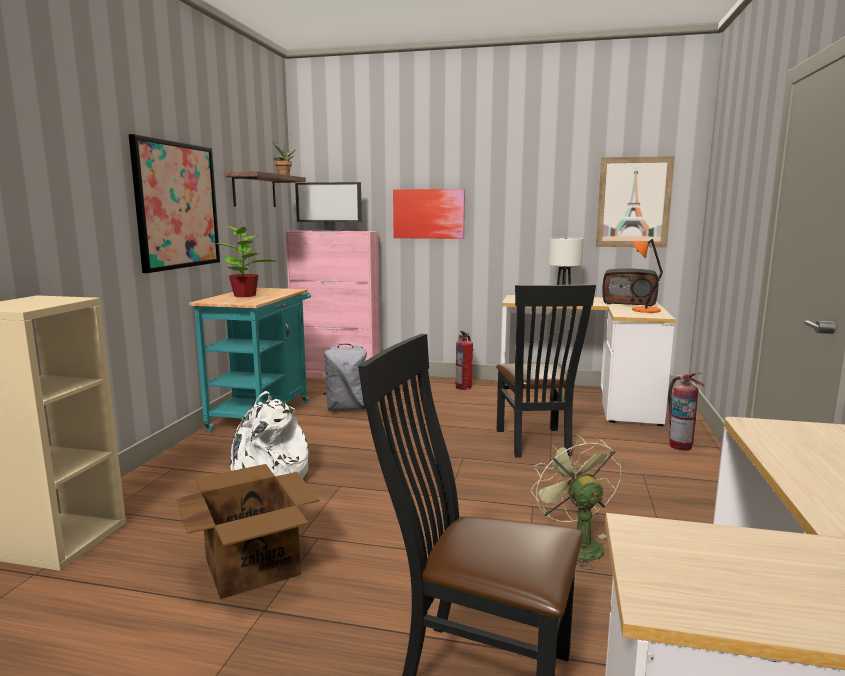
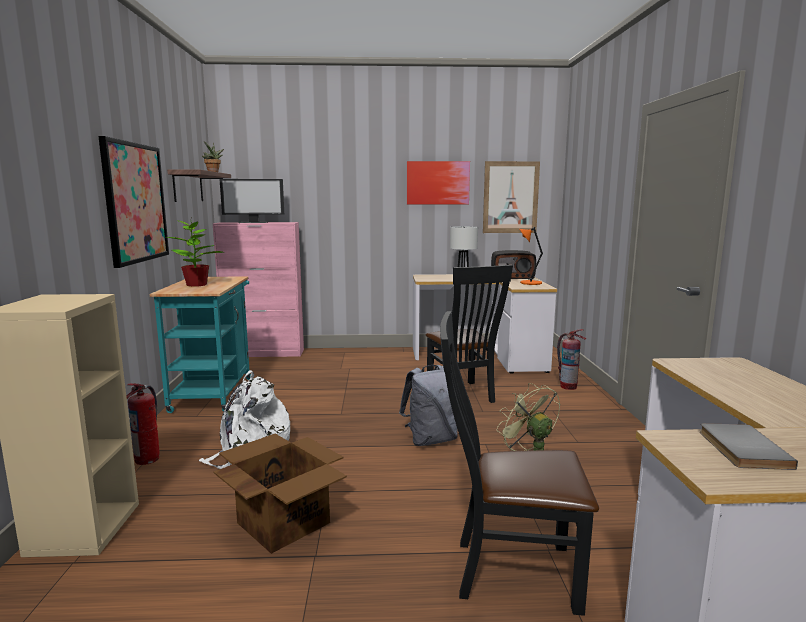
camera: 15 degrees left, 0 degrees up
(347, 408) = (290, 381): grey backpack -> grey backpack (431, 440)
(428, 214) = (343, 207): picture -> picture (437, 183)
(464, 387) = (382, 355): fire extinguisher -> fire extinguisher (148, 459)
(743, 561) = (740, 449): none -> grey book

